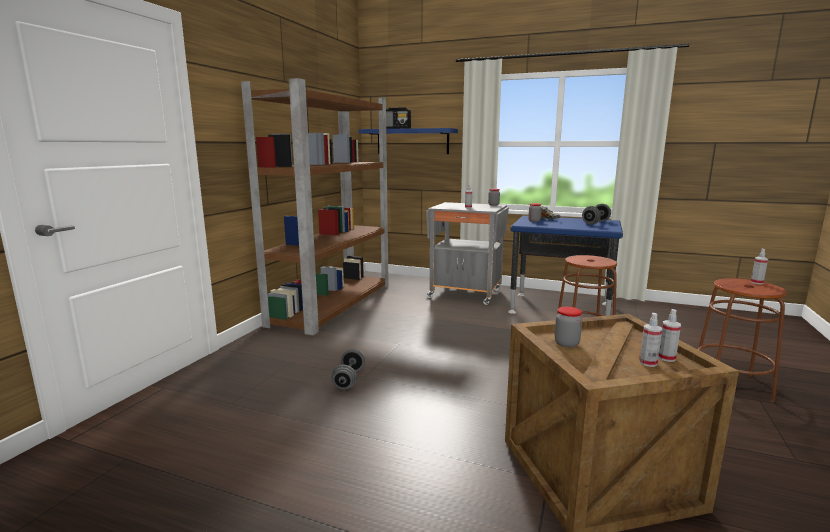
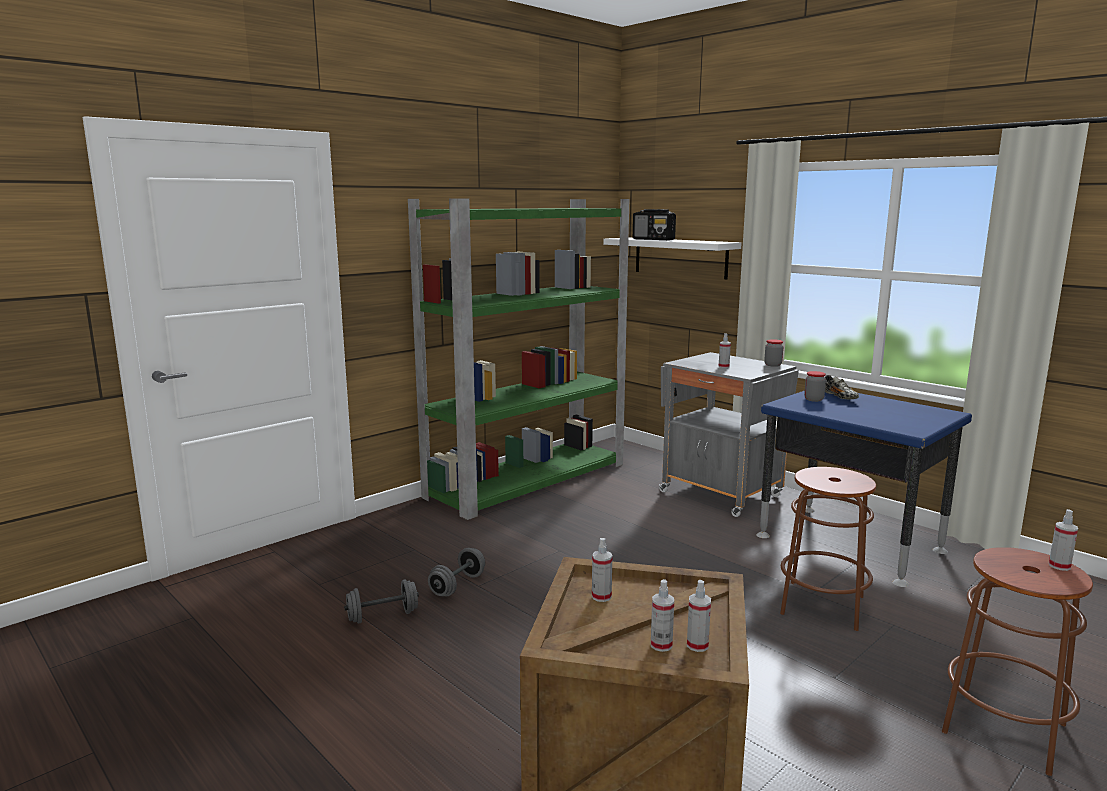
camera: 25 degrees right, 0 degrees up
(333, 304) = (528, 480): brown bookcase -> green bookcase
(412, 141) = (680, 257): blue shelf -> white shelf
(566, 343) = (601, 596): jar -> spray bottle
(595, 222) = (914, 414): grey dumbbell -> grey dumbbell (383, 616)

